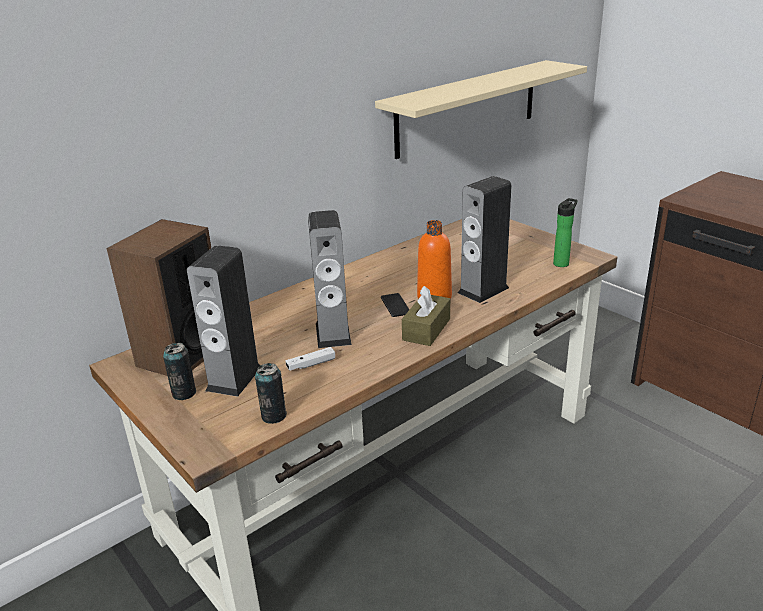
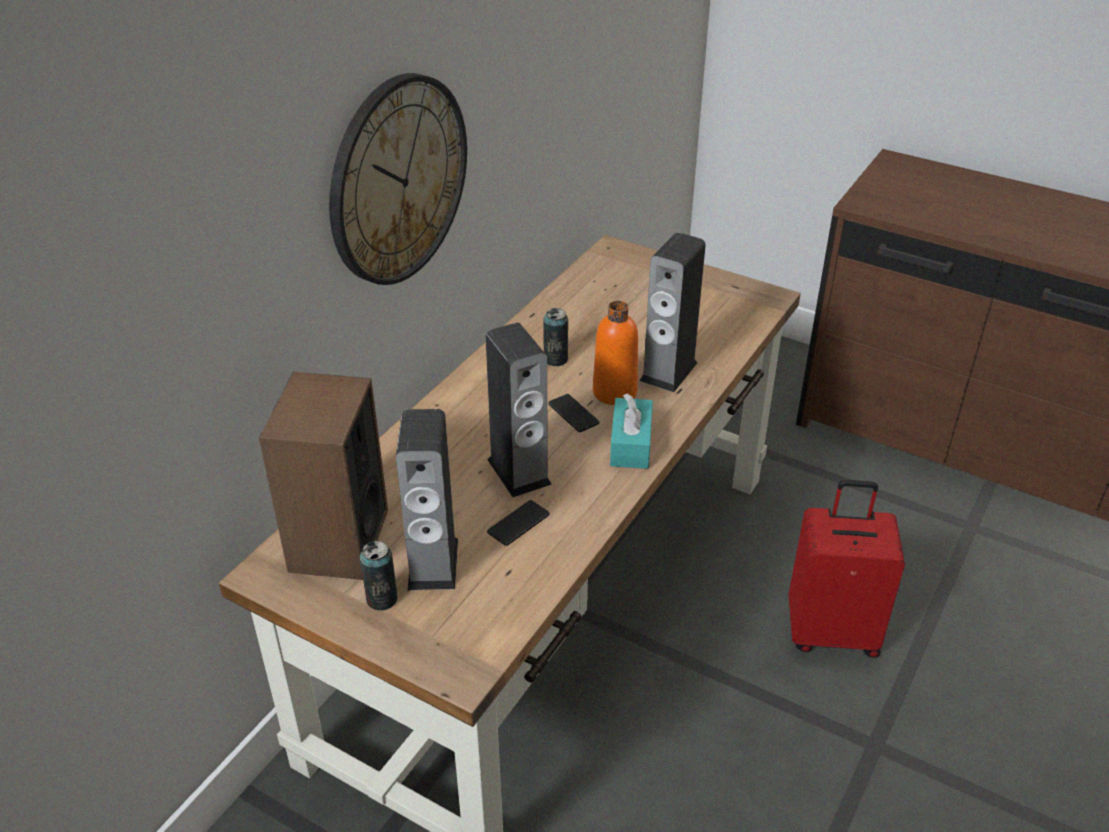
camera: 20 degrees left, 10 degrees up
(273, 416) = (516, 607): can -> can (555, 359)
(278, 109) = (398, 180): none -> wall clock
(311, 364) = (518, 523): white game controller -> phone
(426, 329) = (631, 444): brown tissue box -> turquoise tissue box
(467, 108) = (585, 108): beige shelf -> none
(562, 263) = (742, 313): bottle -> none
(605, 536) = (832, 631): none -> red suitcase

